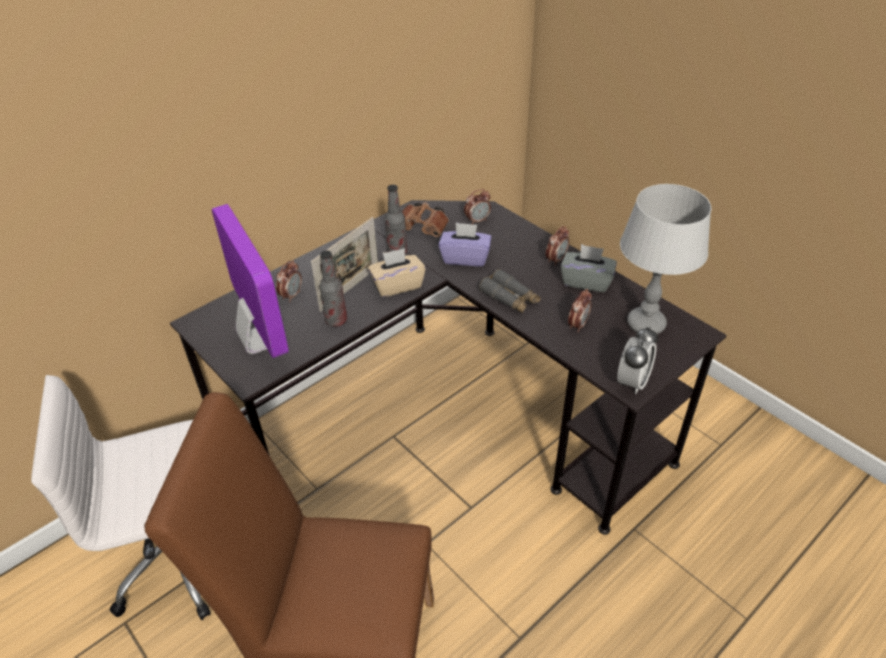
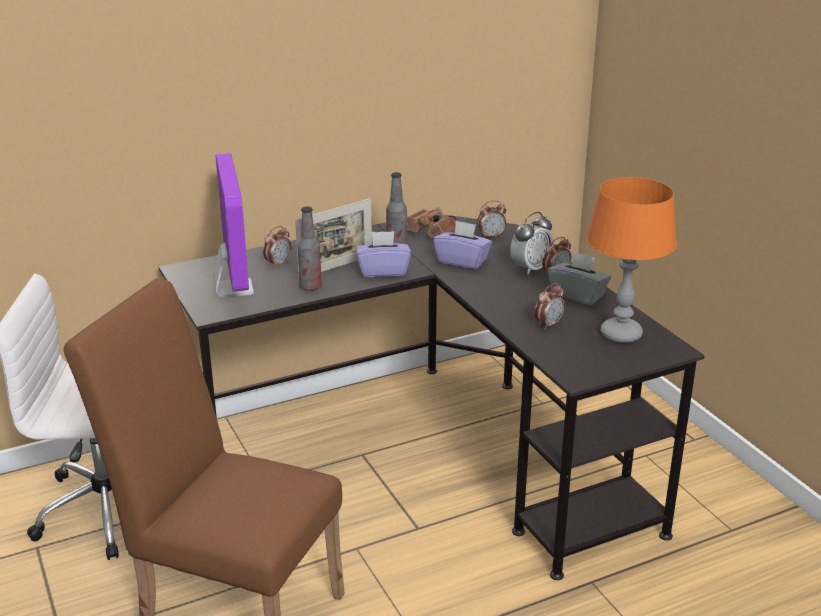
camera: 15 degrees right, 15 degrees down
(397, 285) = (383, 271): beige tissue box -> purple tissue box
(510, 298) = (490, 295): grey binoculars -> none
(632, 381) = (579, 372): alarm clock -> alarm clock (530, 268)
(645, 324) = (621, 334): grey table lamp -> orange table lamp

